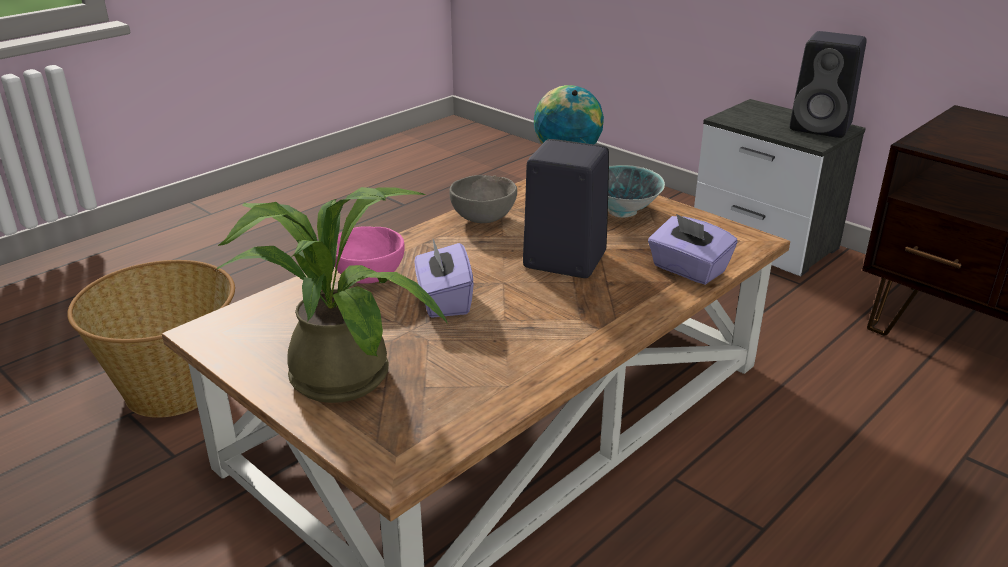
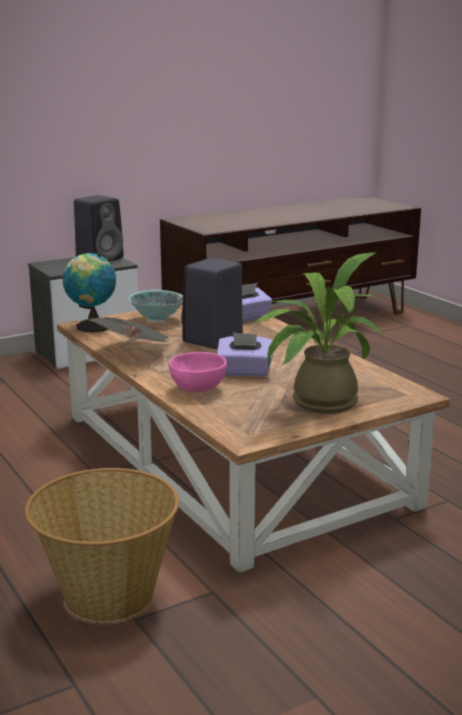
camera: 75 degrees left, 10 degrees down
(485, 219) = (134, 352): grey bowl -> newspaper

